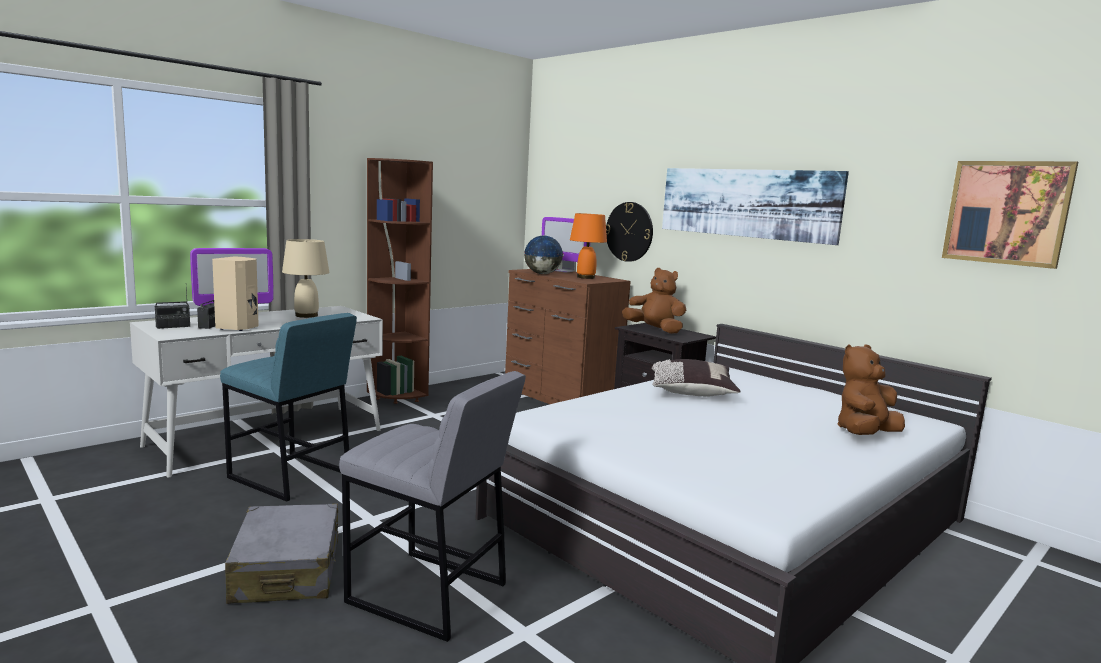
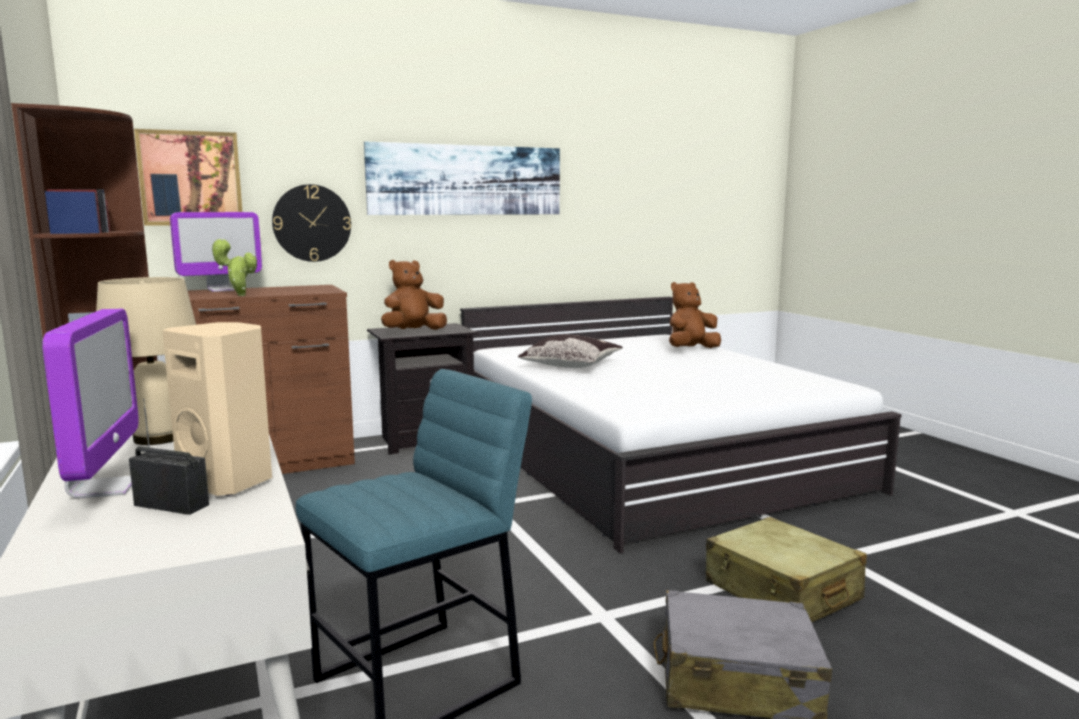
camera: 70 degrees left, 0 degrees up
(173, 326) = (136, 540): radio -> none
(431, 594) = (782, 591): grey stool -> beige suitcase
(542, 274) = (238, 295): globe -> potted plant
(586, 277) = (291, 289): orange table lamp -> none
(865, 434) = (691, 349): brown plush toy -> brown plush toy turned 75 degrees clockwise
(1006, 213) = (661, 180): picture -> picture (190, 178)

